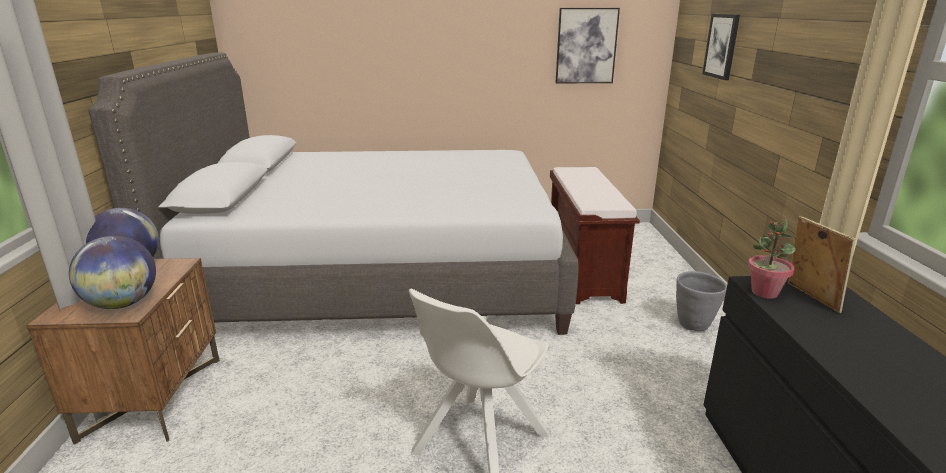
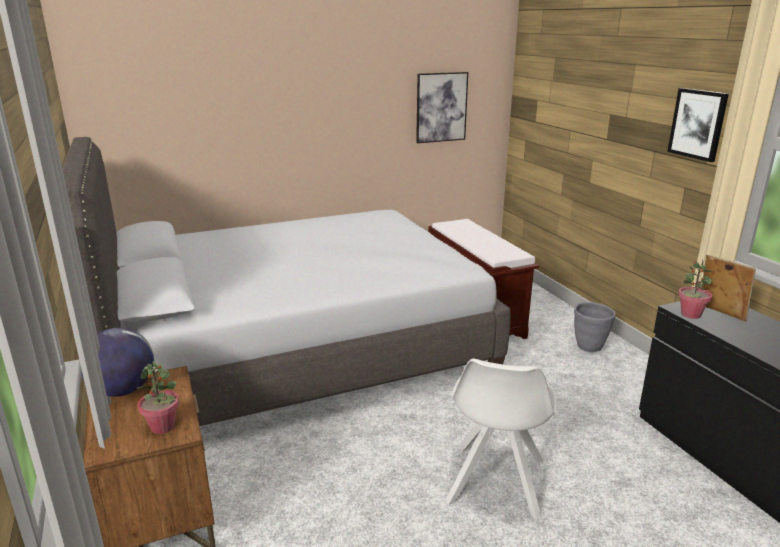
camera: 20 degrees left, 0 degrees up
(123, 304) = (163, 426): globe -> potted plant
(722, 46) = (571, 109): picture -> picture (698, 124)

